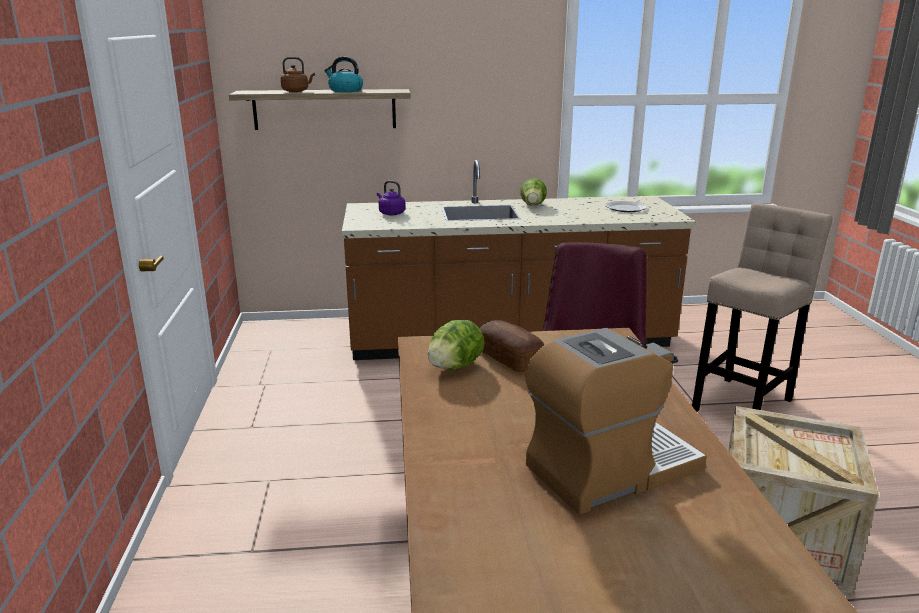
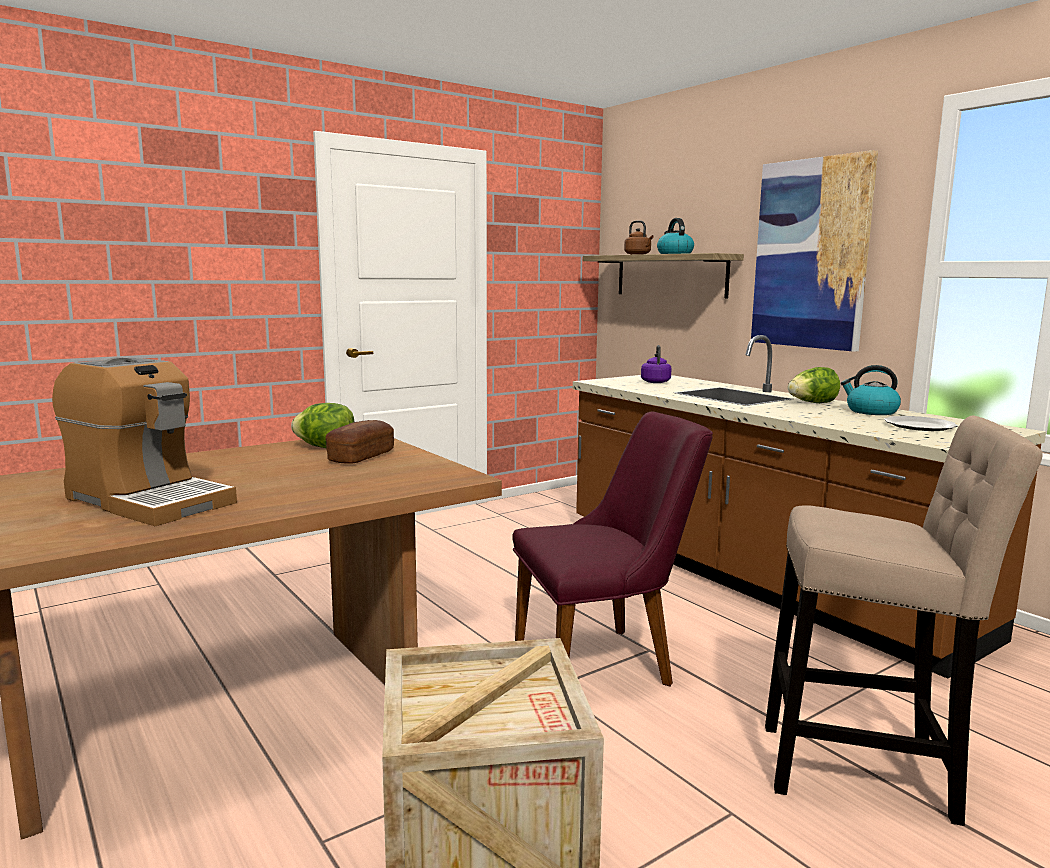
camera: 60 degrees right, 10 degrees down
(474, 89) = (811, 254): none -> picture
(574, 204) = (871, 411): none -> kettle

